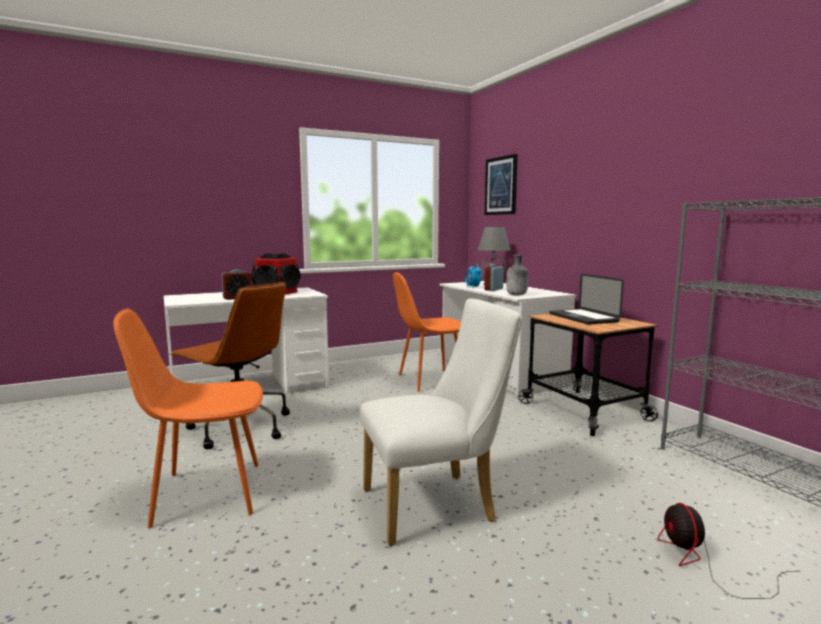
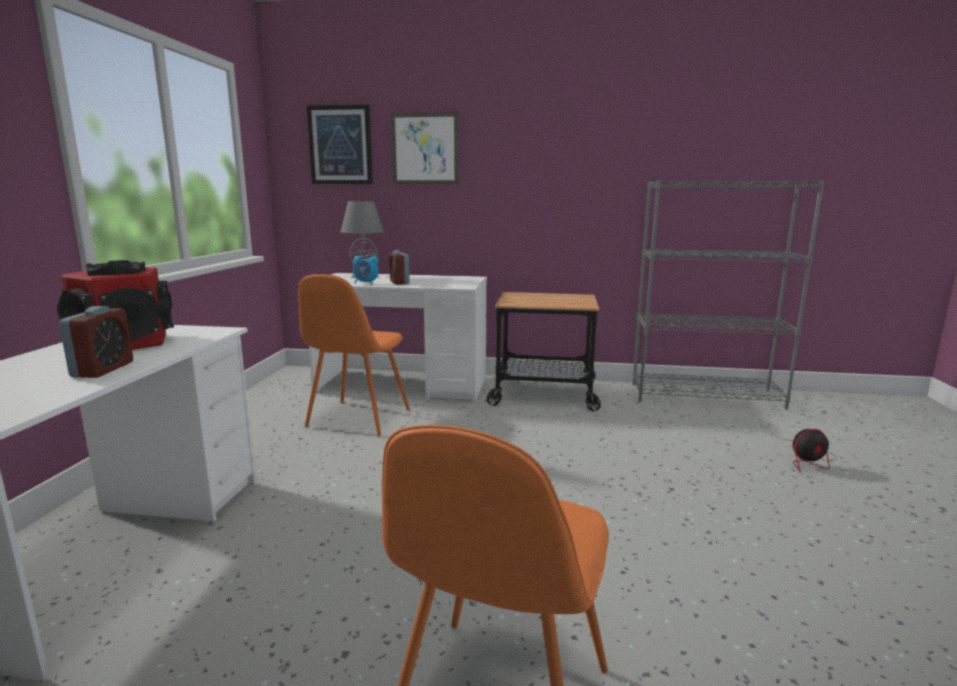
camera: 55 degrees left, 5 degrees up
(239, 427) = (278, 608): brown office chair -> none
(437, 504) = (667, 525): white chair -> none
(516, 295) = (452, 285): grey bottle -> none
(546, 184) = (425, 148): none -> picture
(583, 318) = (538, 299): laptop -> none
(706, 564) = (807, 460): fan -> fan turned 45 degrees counterclockwise

